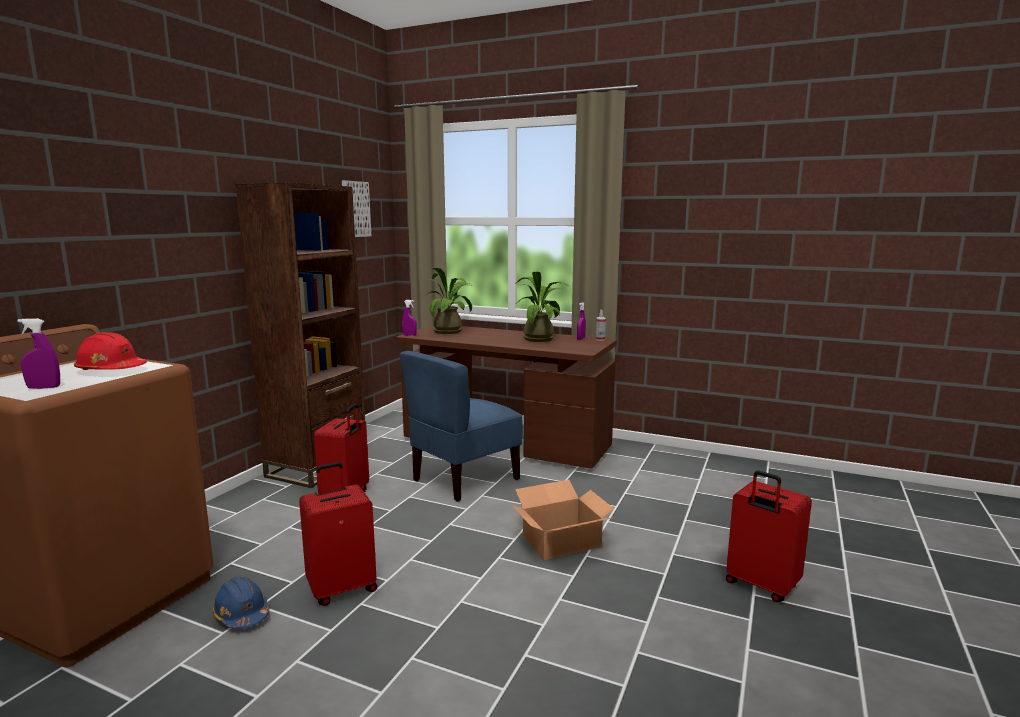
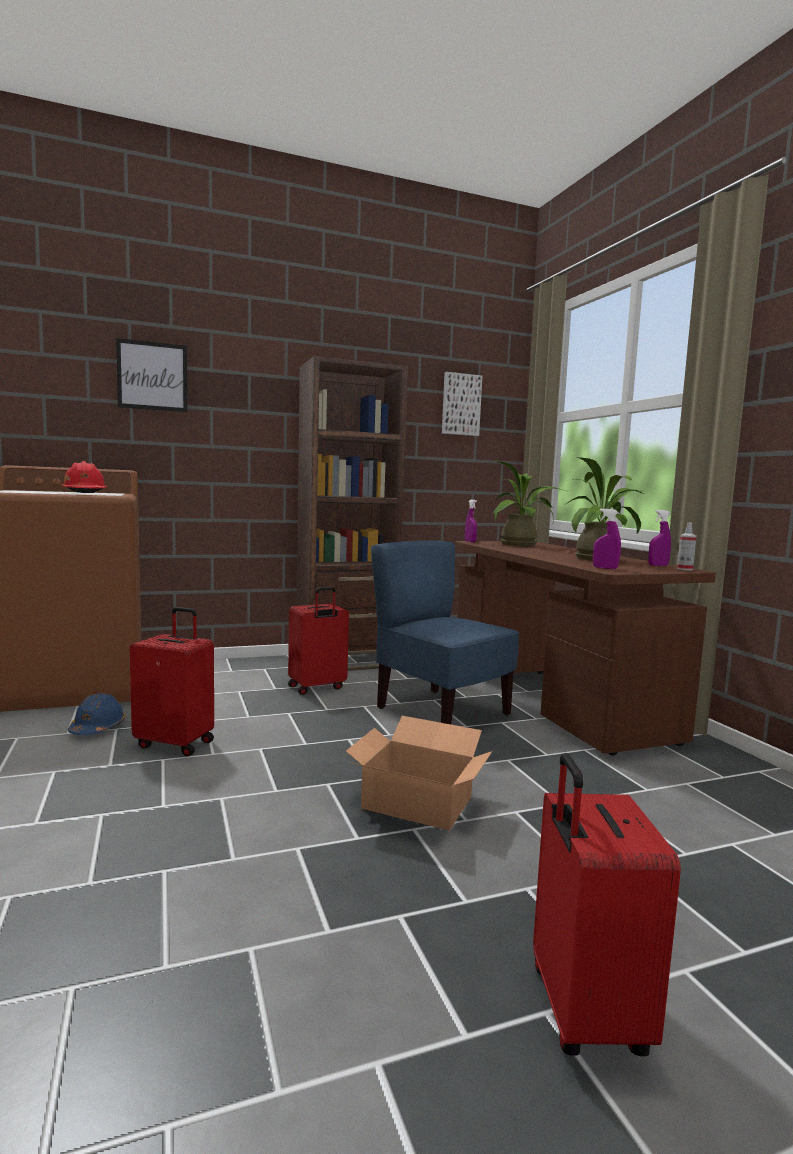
camera: 45 degrees right, 5 degrees down
(44, 387) = (21, 492): purple spray bottle -> purple spray bottle (605, 568)
(85, 204) = (152, 376): none -> picture
(464, 479) = (441, 712): blue chair -> blue chair turned 45 degrees clockwise

